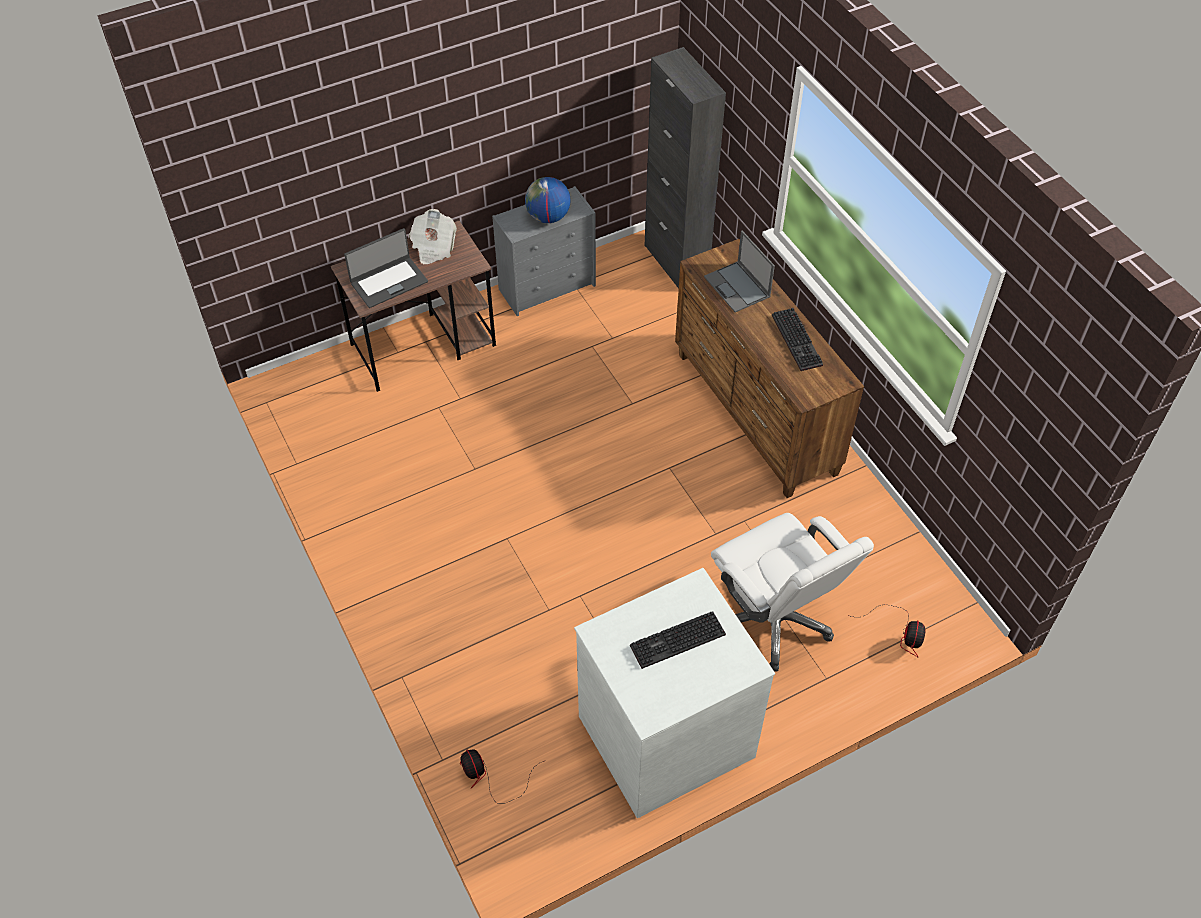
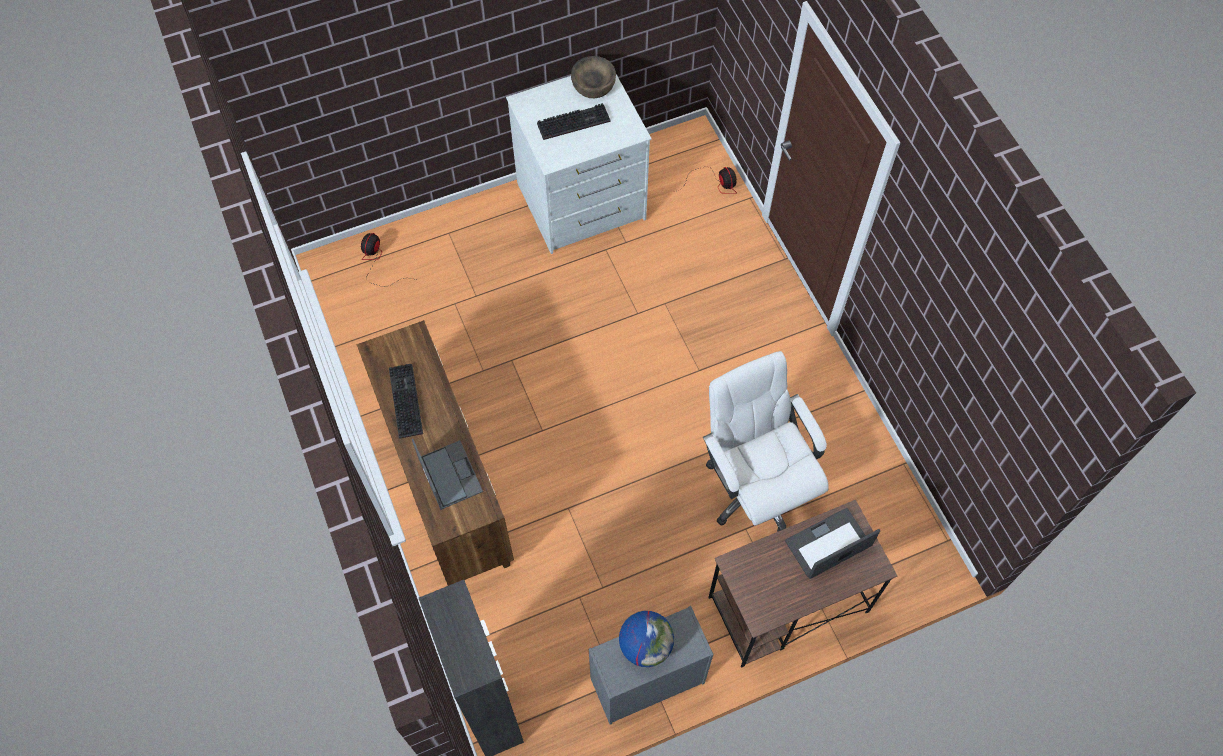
camera: 175 degrees left, 10 degrees up
(433, 247) = (781, 594): newspaper -> none
(659, 699) = (593, 86): none -> brown bowl
(775, 619) = (477, 281): white office chair -> white office chair (755, 487)

